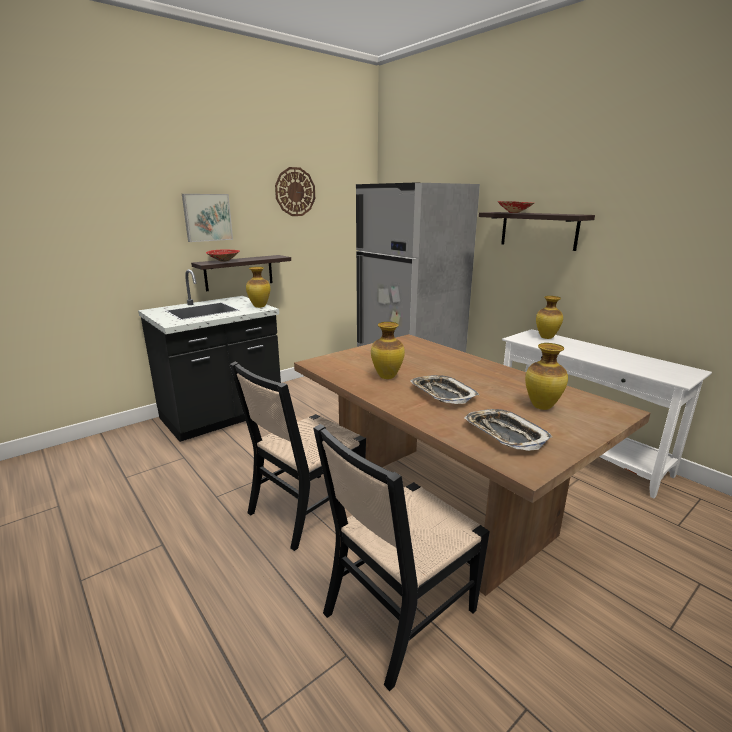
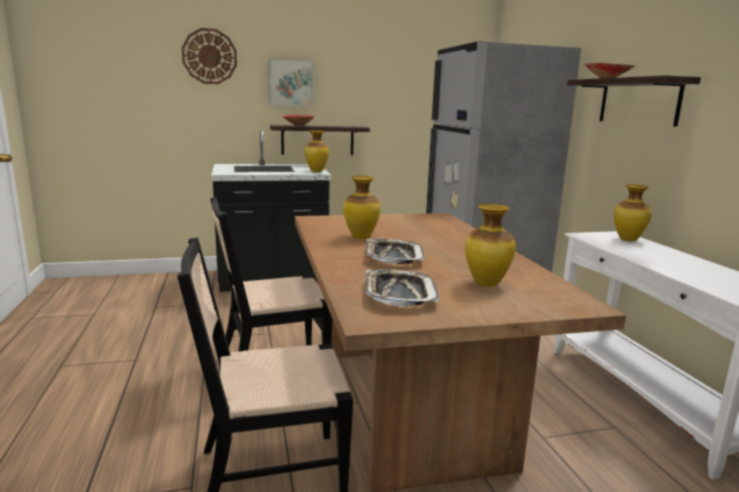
camera: 25 degrees right, 5 degrees down
(295, 192) = (389, 62): wall clock -> wall clock (209, 56)

